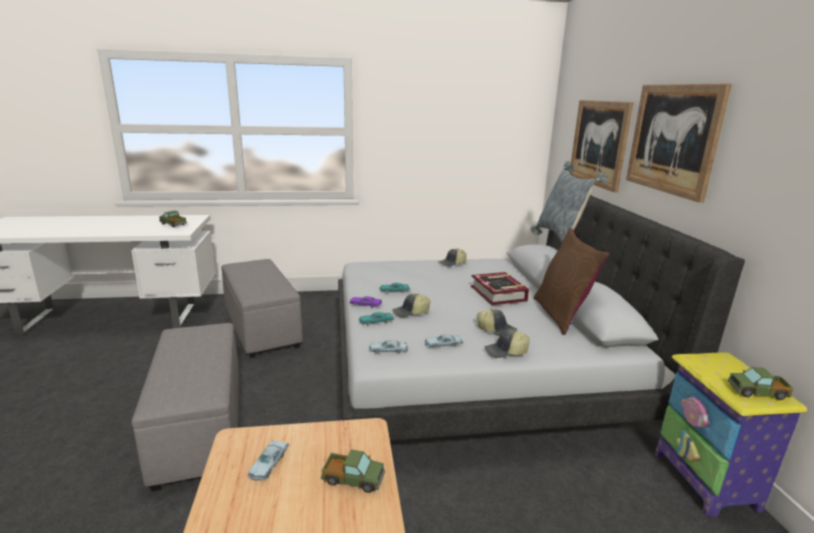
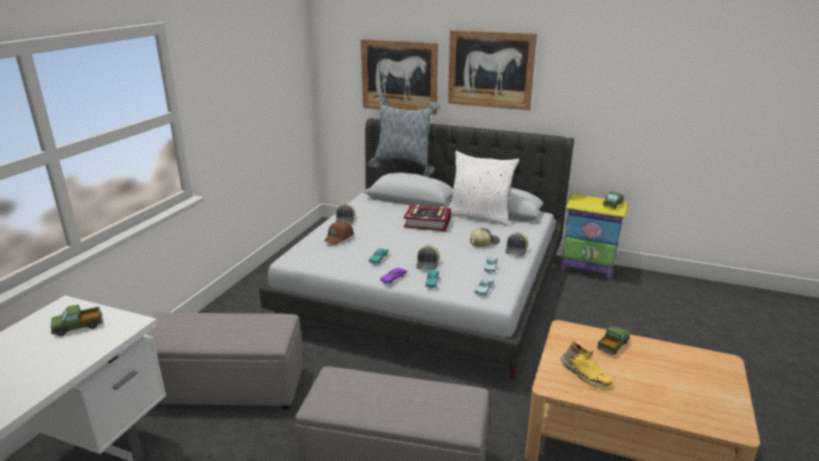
camera: 60 degrees left, 5 degrees up
(269, 463) = (584, 374): blue toy car -> yellow shoe
(411, 268) = (339, 237): none -> brown cap
(561, 315) = (479, 216): brown pillow -> white pillow

